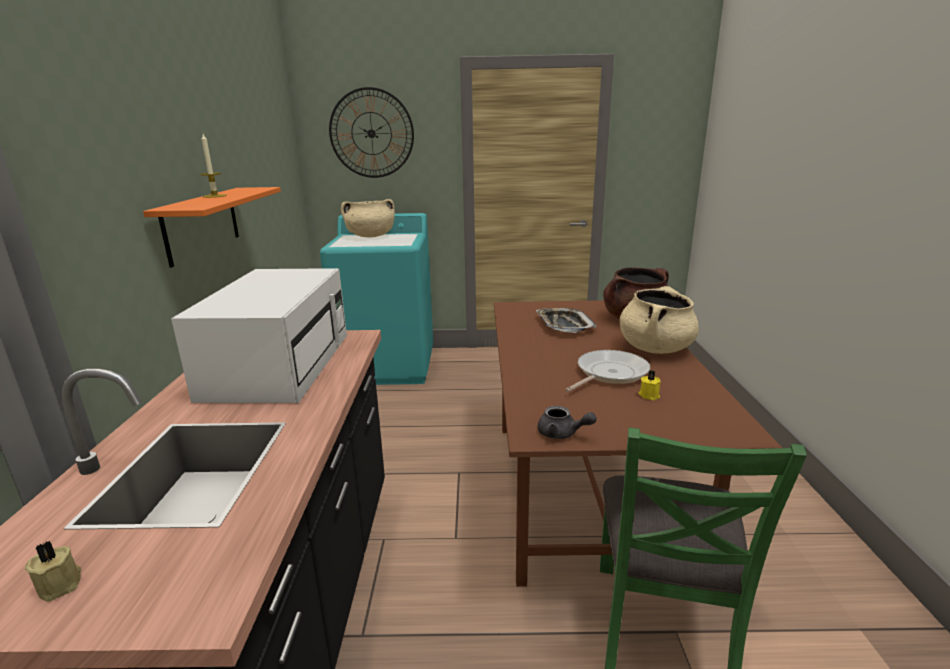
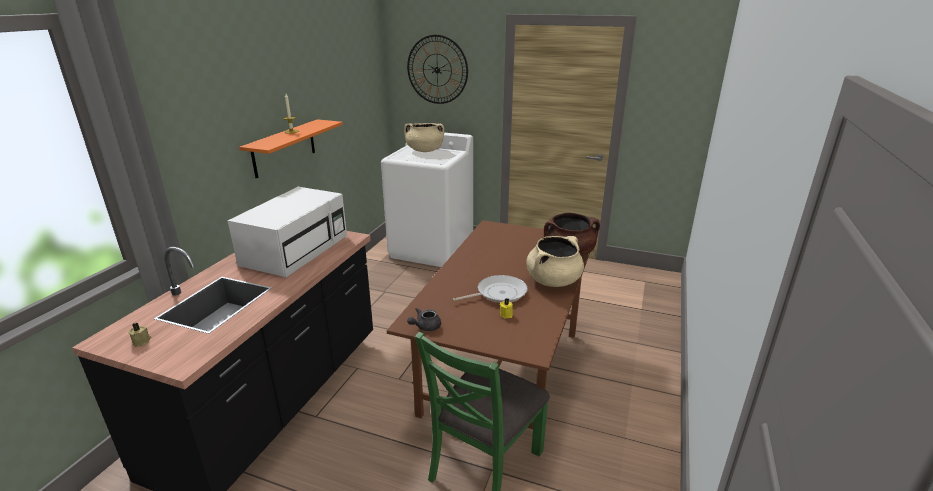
camera: 20 degrees right, 5 degrees up
(388, 366) = (432, 249): turquoise washing machine -> white washing machine
(562, 434) = (425, 327): grey teapot -> grey teapot turned 90 degrees clockwise
(564, 325) = (511, 249): tray -> none

